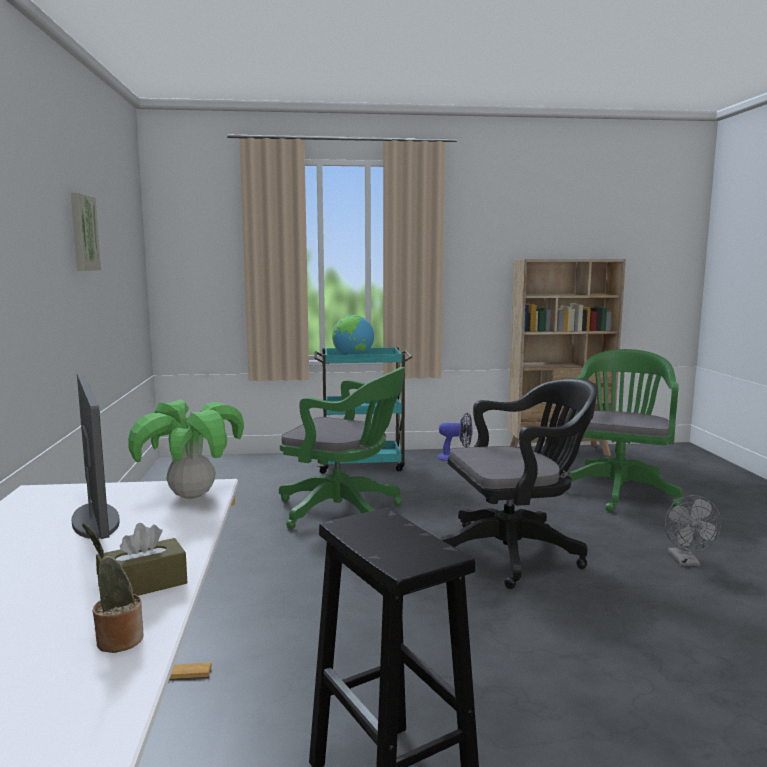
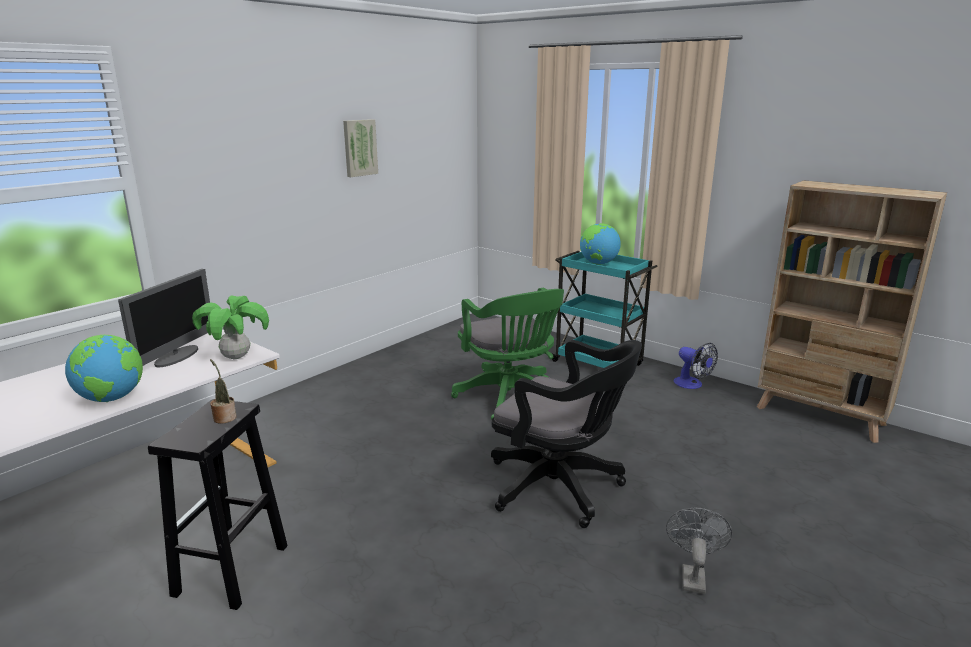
camera: 45 degrees right, 10 degrees up
(116, 639) = (54, 418): potted plant -> potted plant (224, 417)
(143, 585) = (112, 398): brown tissue box -> globe
(618, 490) = (790, 481): green office chair -> none
(686, 562) = (692, 575): grey fan -> grey fan turned 150 degrees clockwise

